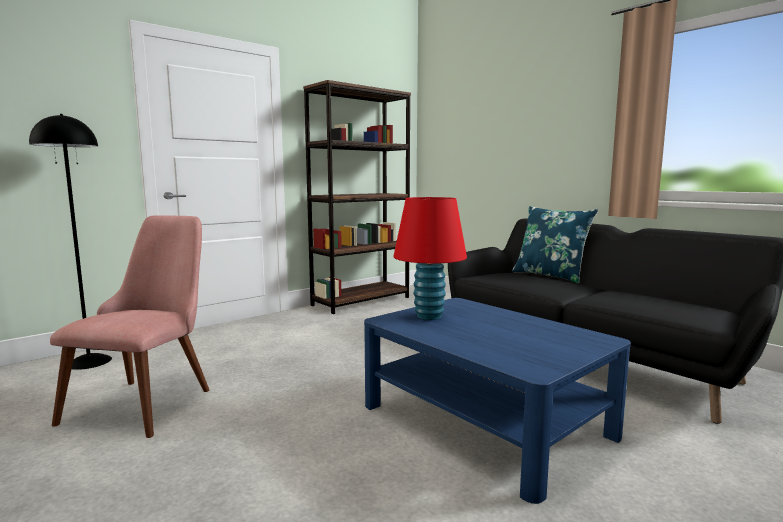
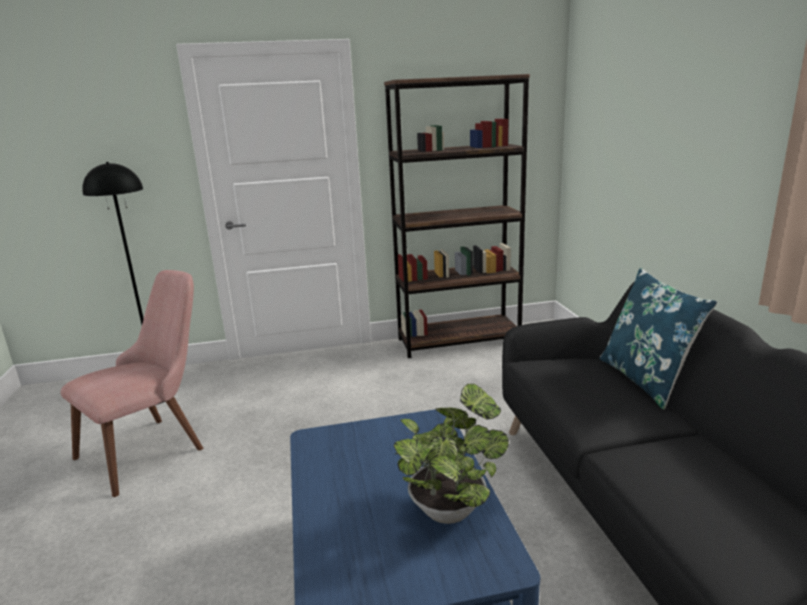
camera: 30 degrees right, 10 degrees up
(429, 316) = (362, 444): red table lamp -> none
(535, 328) = (451, 506): none -> potted plant

